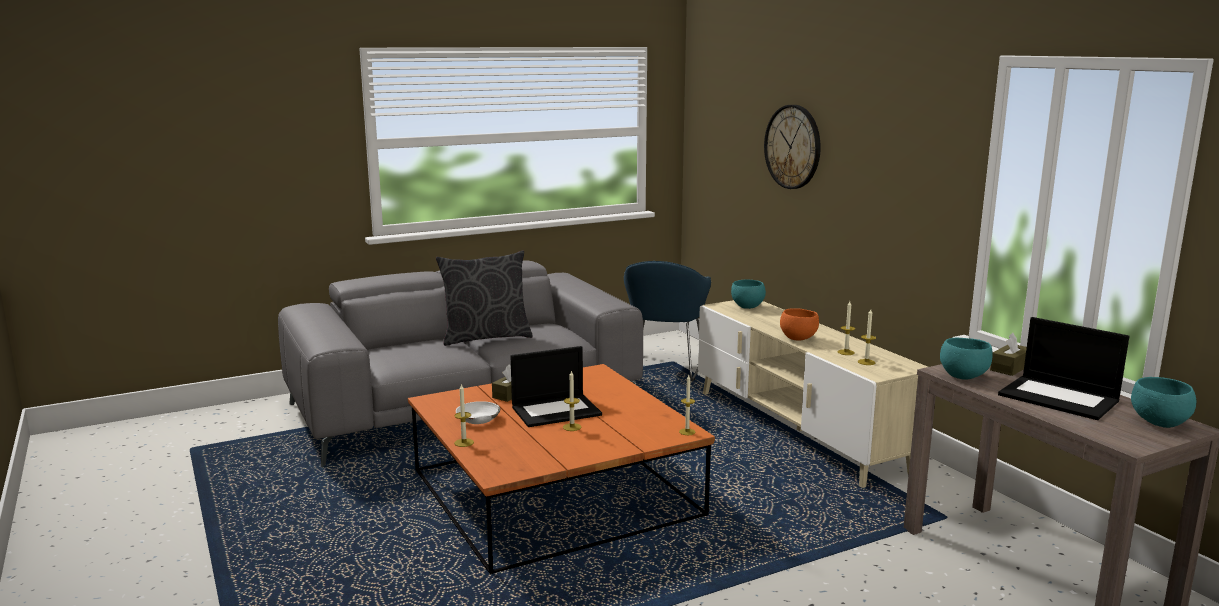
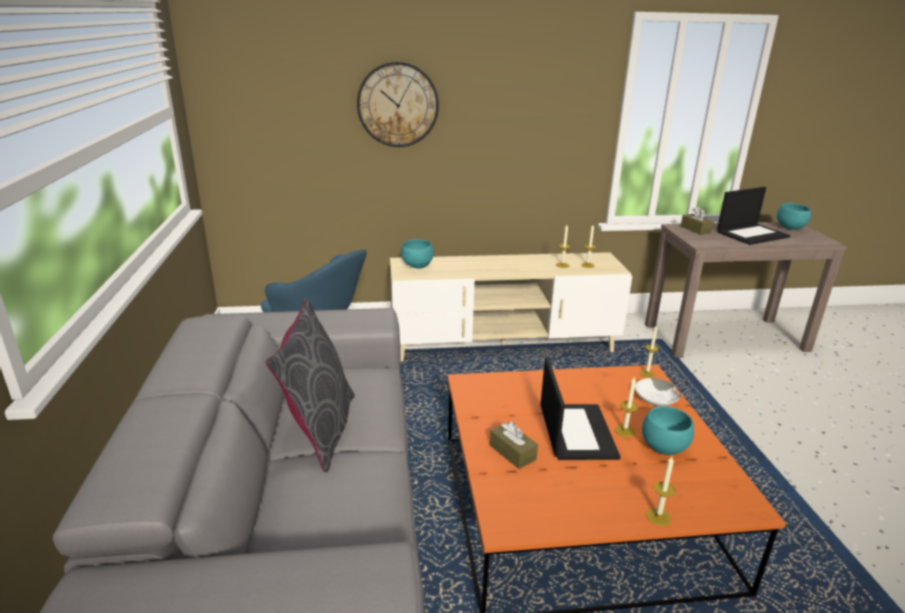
camera: 70 degrees left, 10 degrees up
(477, 419) = (585, 493): white bowl -> white bowl (656, 399)
(798, 338) = (519, 270): orange bowl -> none
(963, 376) = (712, 243): turquoise bowl -> turquoise bowl (662, 447)

